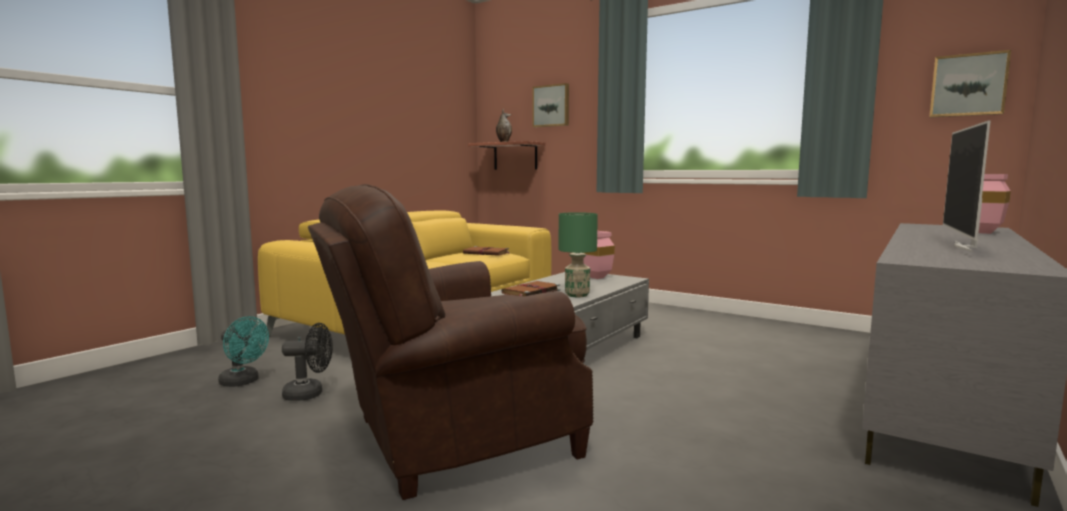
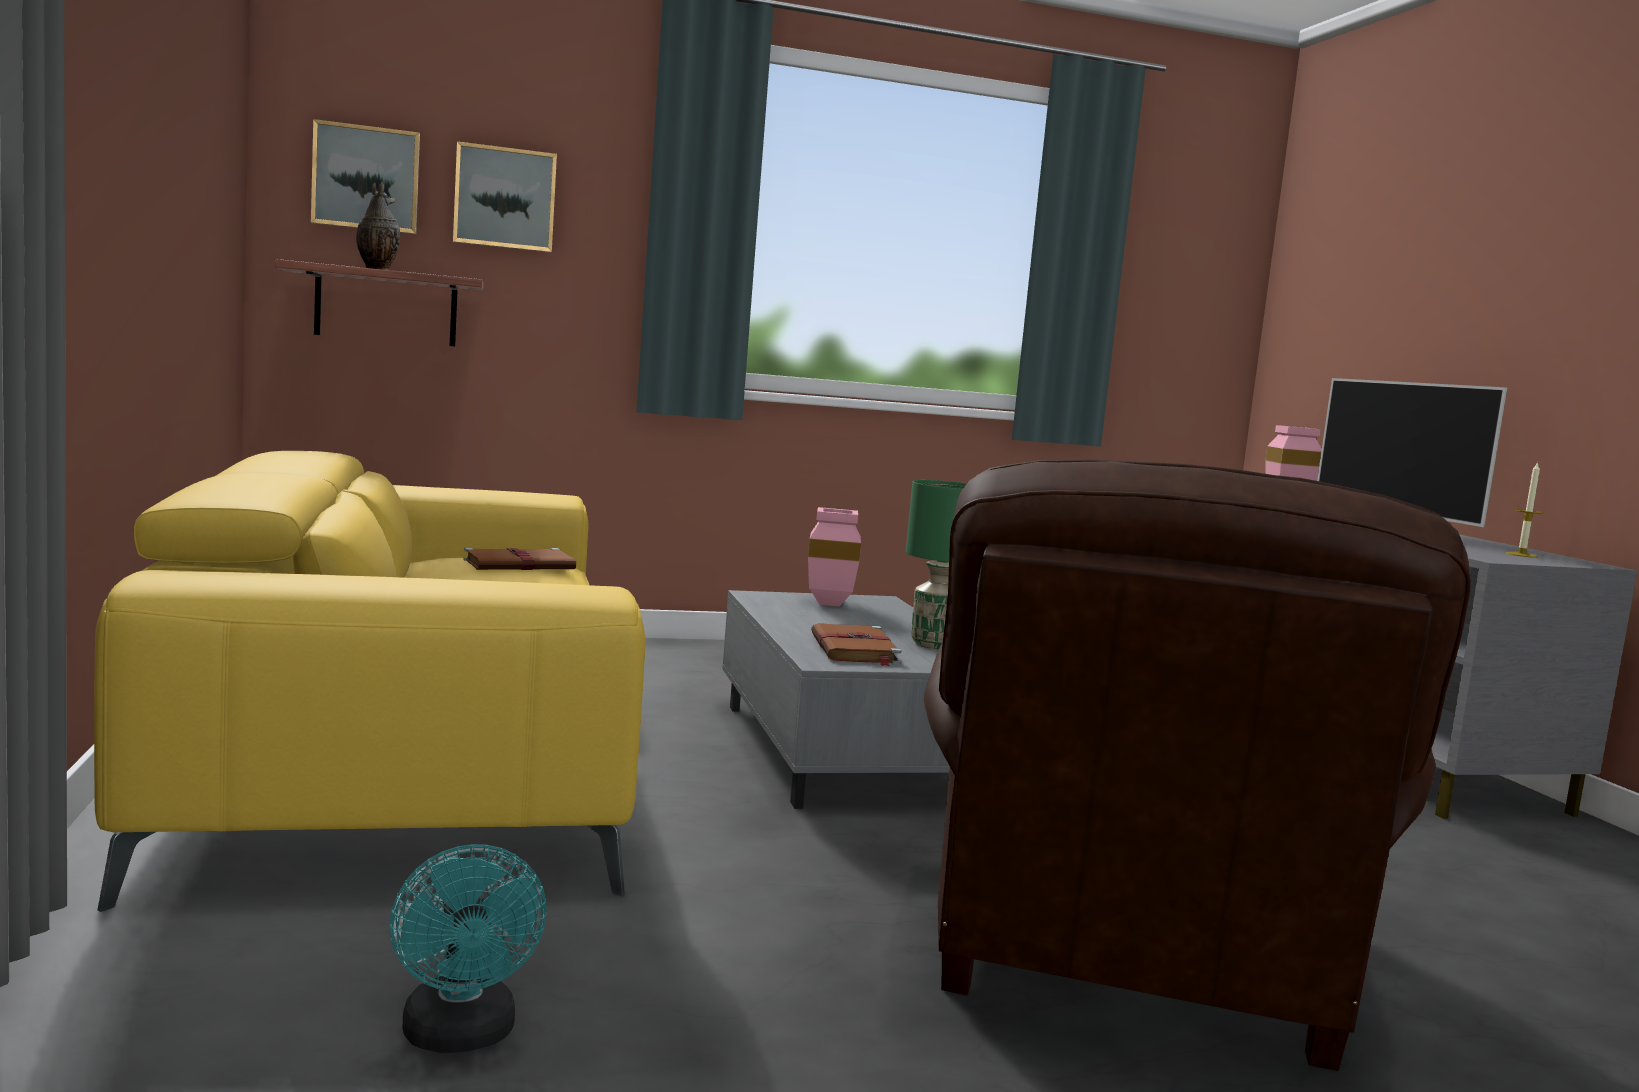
camera: 50 degrees left, 0 degrees up
(243, 382) = (461, 1037): turquoise fan -> turquoise fan turned 90 degrees clockwise
(310, 394) = (706, 993): black fan -> none
(968, 85) = (1205, 296): picture -> picture (366, 178)
(983, 262) = (1521, 555): none -> candle

